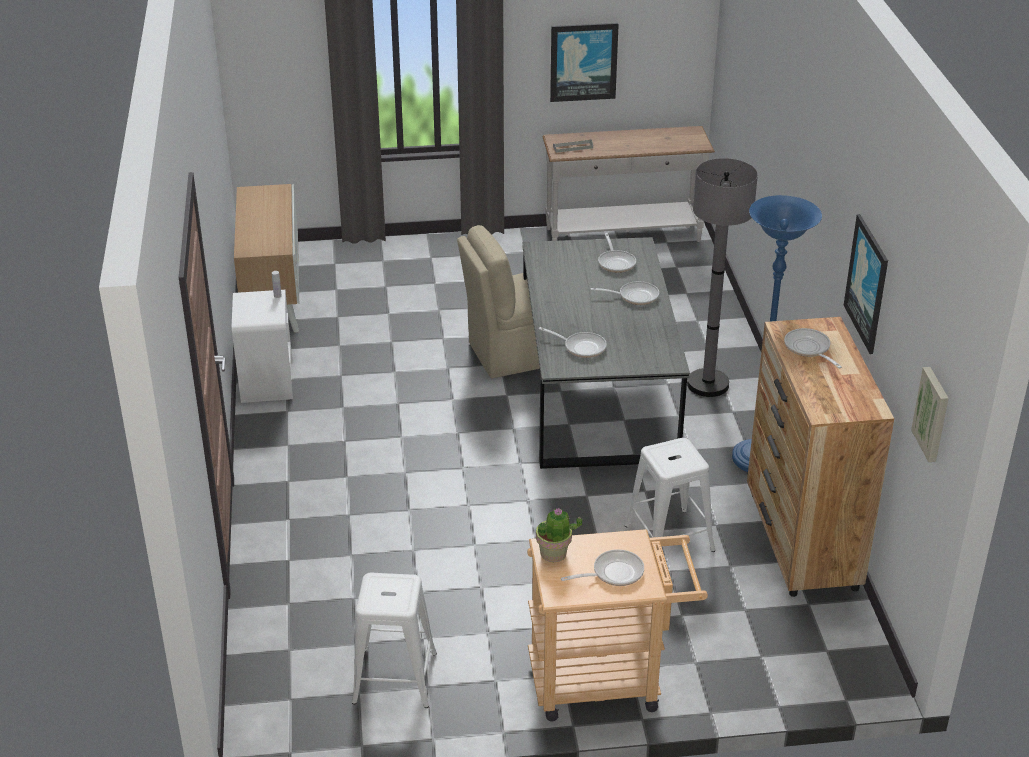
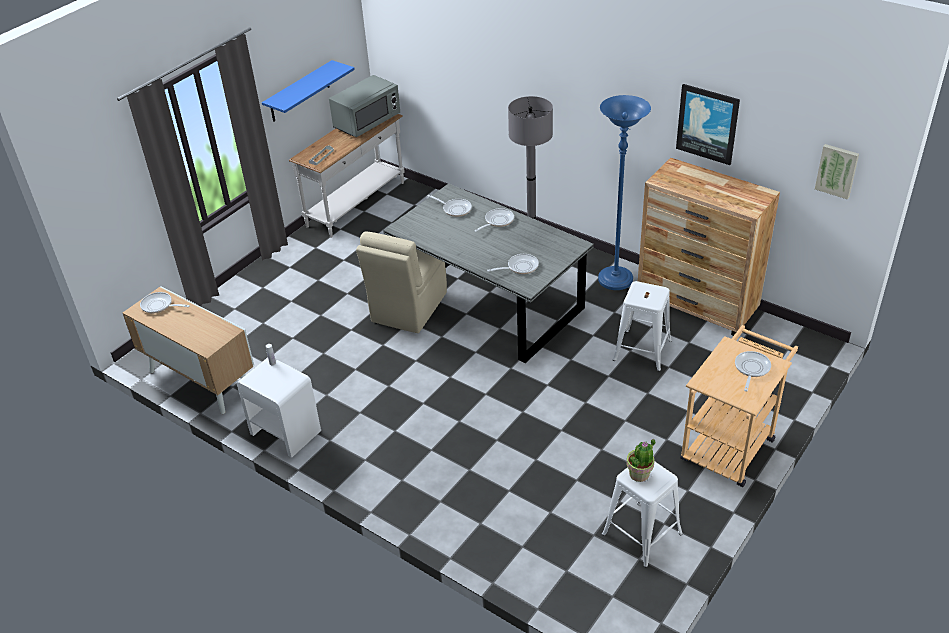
camera: 45 degrees left, 5 degrees up
(554, 553) = (711, 382): potted plant -> potted plant (639, 474)
(583, 61) = (299, 92): picture -> blue shelf
(667, 139) = (367, 122): none -> grey microwave
(809, 349) = (688, 182): frying pan -> frying pan (159, 306)

